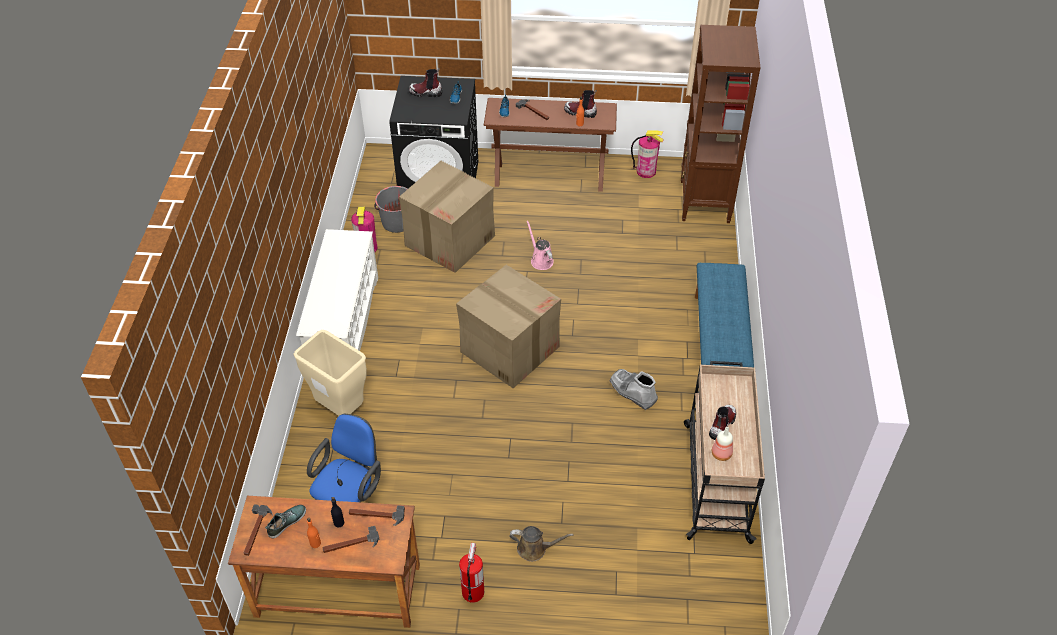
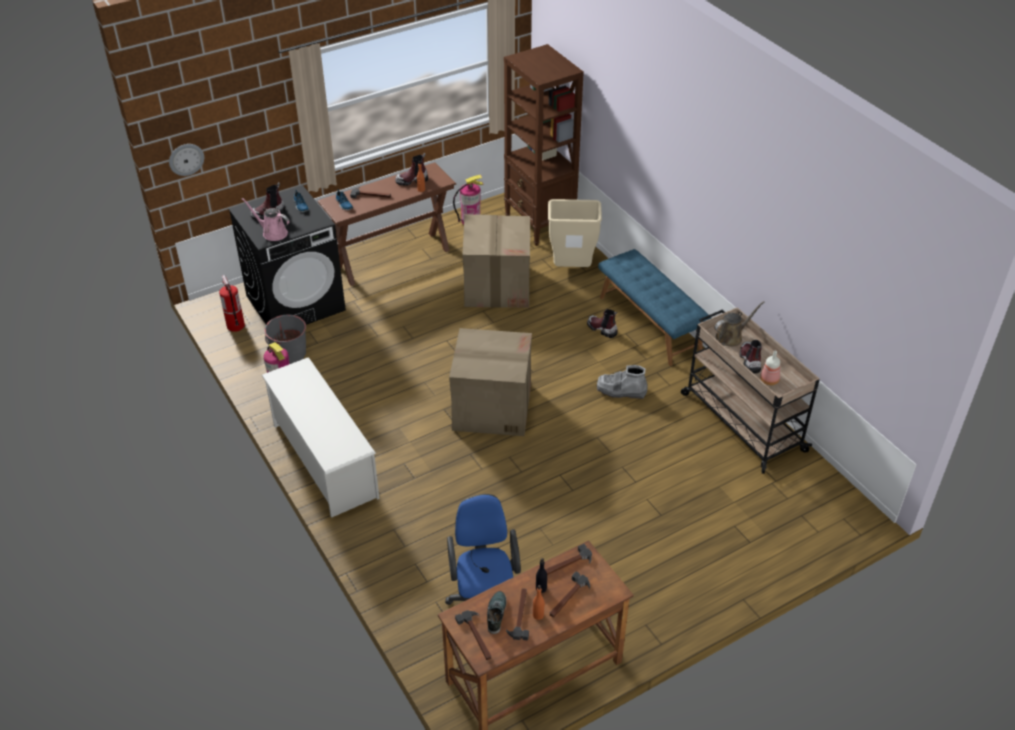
camera: 35 degrees left, 5 degrees down
(302, 534) = (520, 615): none -> hammer
(341, 409) = (391, 530): beige trash can -> beige trash can (572, 268)
(374, 19) = (186, 159): none -> wall clock
(450, 240) = (354, 346): cardboard box -> cardboard box (497, 286)
(473, 592) = (644, 605): fire extinguisher -> fire extinguisher (235, 325)
(535, 549) = (659, 545): brown watering can -> brown watering can (731, 337)
(540, 260) = (449, 326): pink watering can -> pink watering can (272, 233)
(668, 327) = (601, 329): none -> boot

